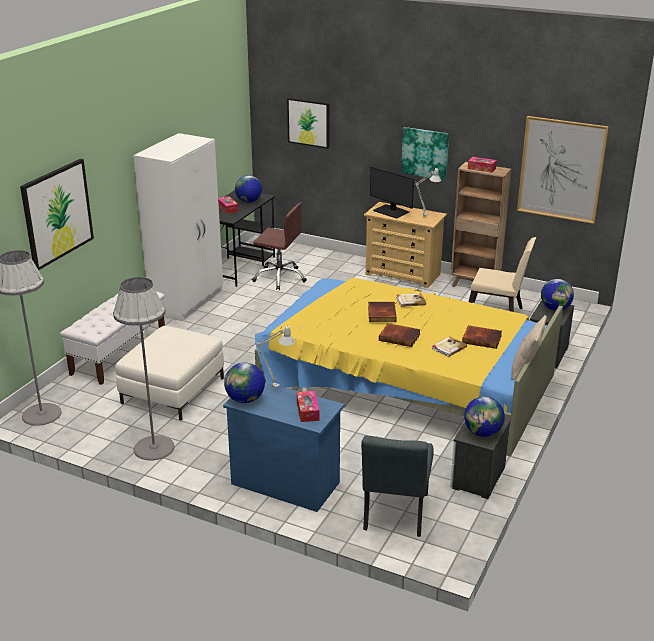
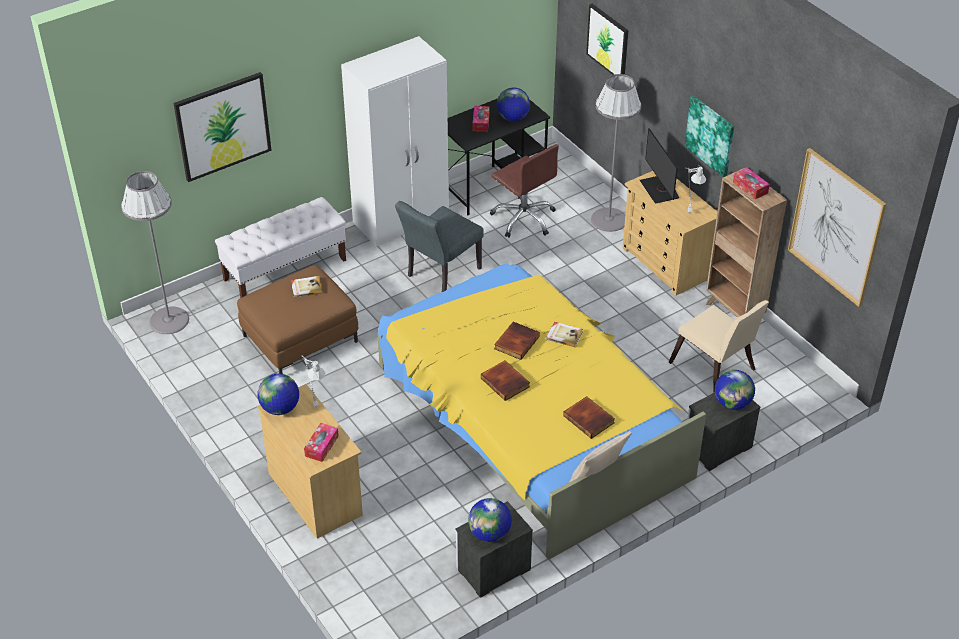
camera: 30 degrees right, 15 degrees up
(154, 448) = (235, 402): grey floor lamp -> grey floor lamp (609, 219)
(173, 391) = (300, 339): white ottoman -> brown ottoman
(285, 483) = (315, 493): blue dresser -> beige dresser
(394, 516) = (379, 575): grey chair -> grey chair (440, 275)
(448, 348) = (542, 417): book -> book (306, 288)

